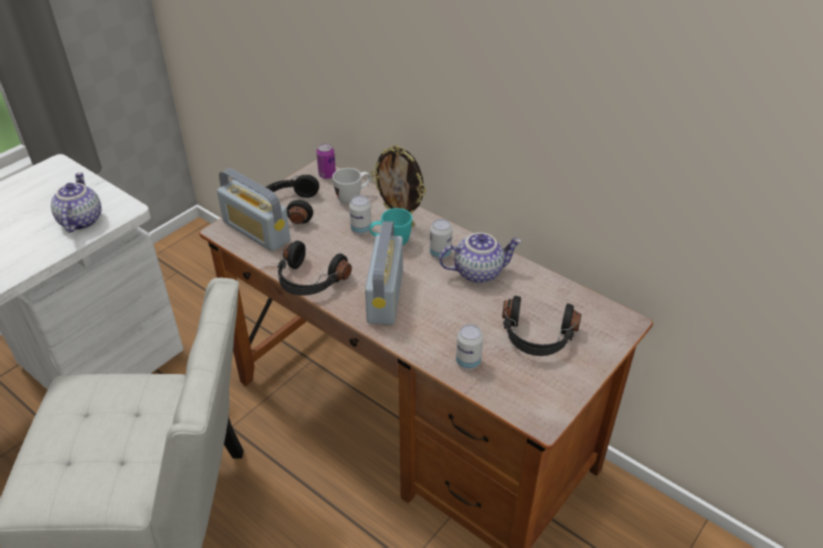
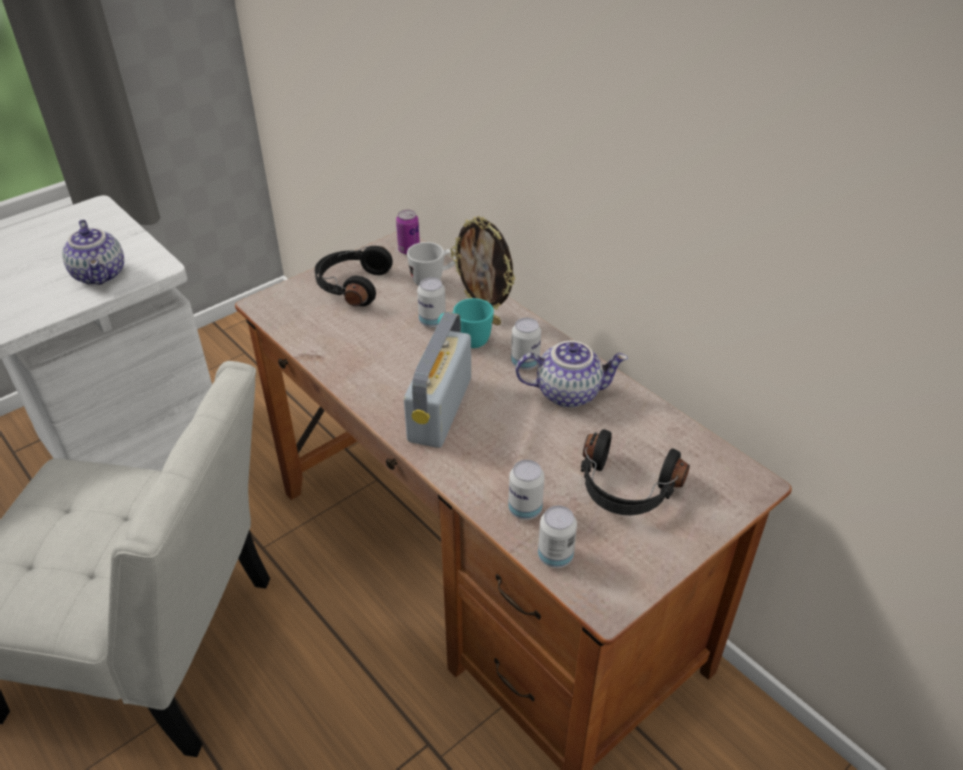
camera: 10 degrees right, 0 degrees up
(80, 220) = (101, 275): teapot -> teapot turned 150 degrees clockwise
(256, 231) = (303, 310): radio -> none
(309, 281) = (350, 379): black headphones -> none
(498, 392) = (555, 556): none -> can

